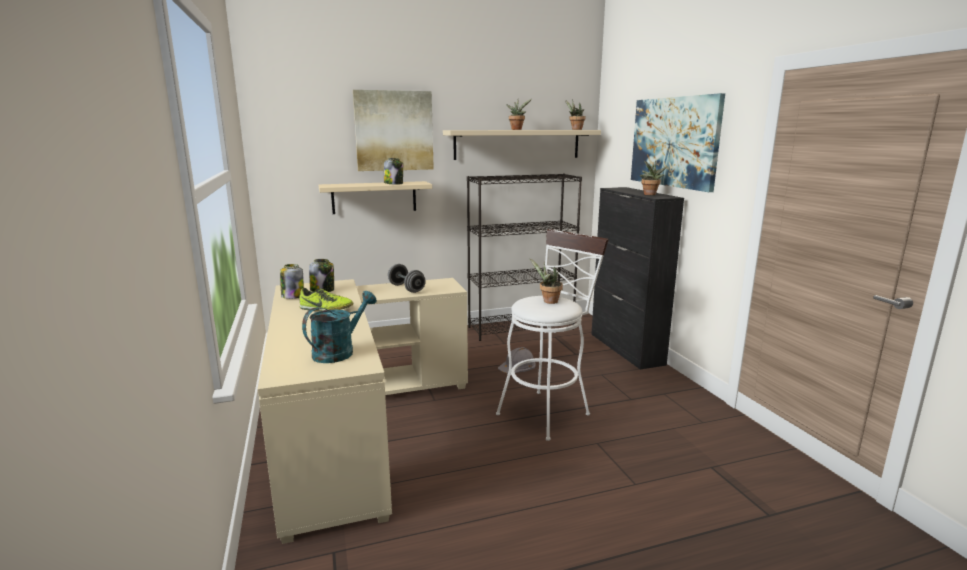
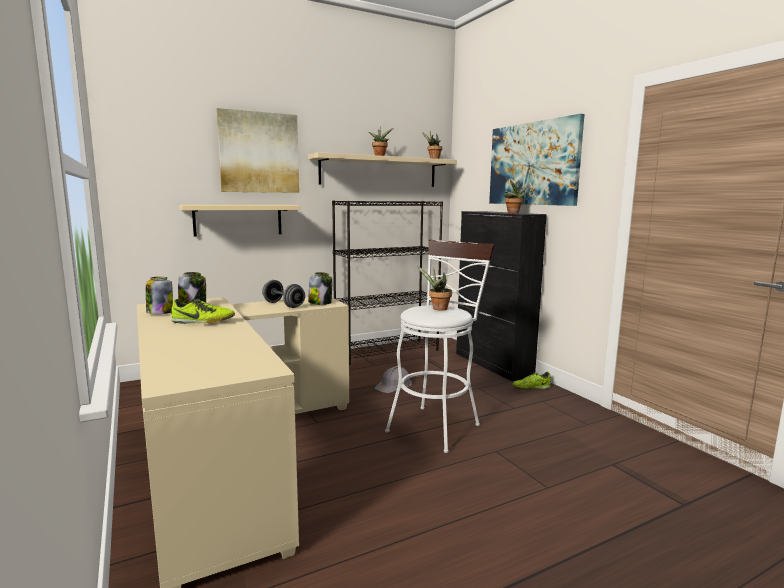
camera: 10 degrees left, 5 degrees down
(339, 351) = (233, 358): turquoise watering can -> none
(394, 183) = (260, 204): jar -> jar (320, 303)
(657, 378) = (531, 388): none -> shoe

